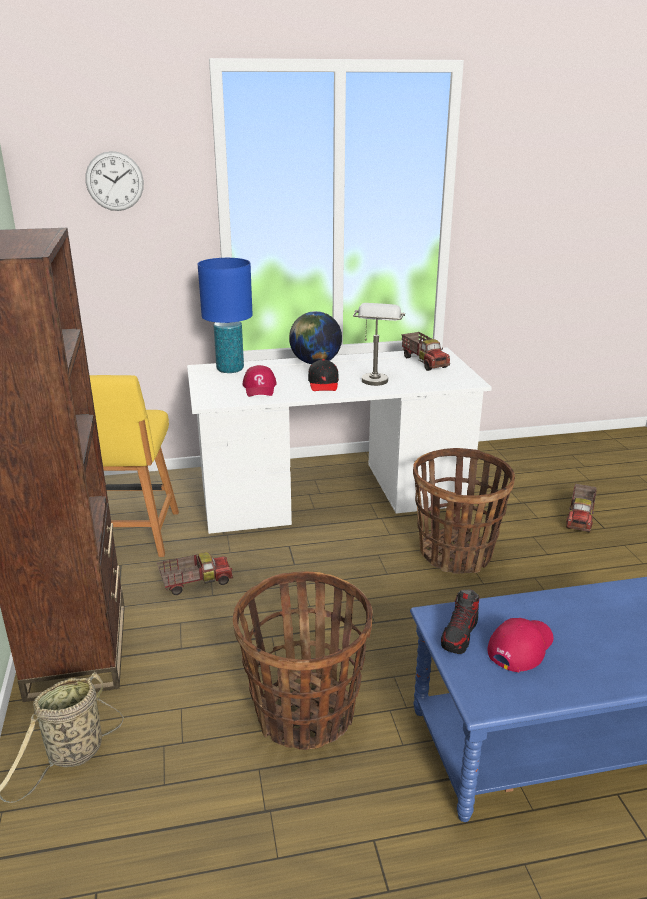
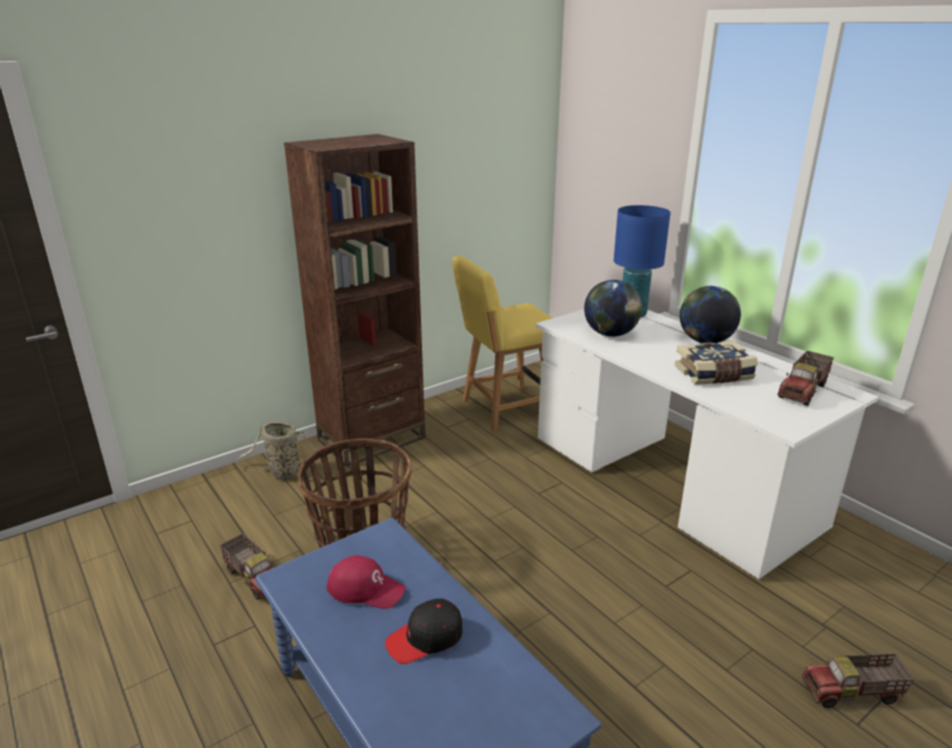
camera: 65 degrees right, 0 degrees up
(114, 181) = (619, 121): wall clock -> none
(196, 583) = (474, 456): toy truck -> toy truck (255, 577)
(260, 388) = (611, 334): red cap -> globe
(323, 383) = (660, 355): black cap -> black cap (425, 638)
(375, 377) = (714, 375): grey table lamp -> book
(455, 553) = (650, 589): basket -> none
(459, 635) = (366, 550): shoe -> none

